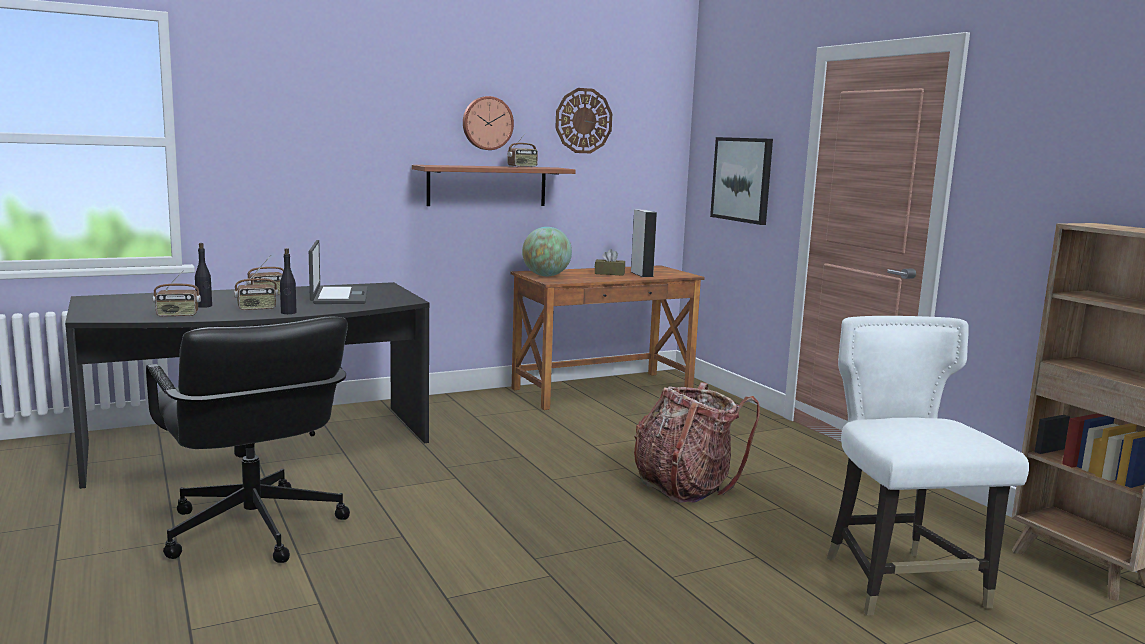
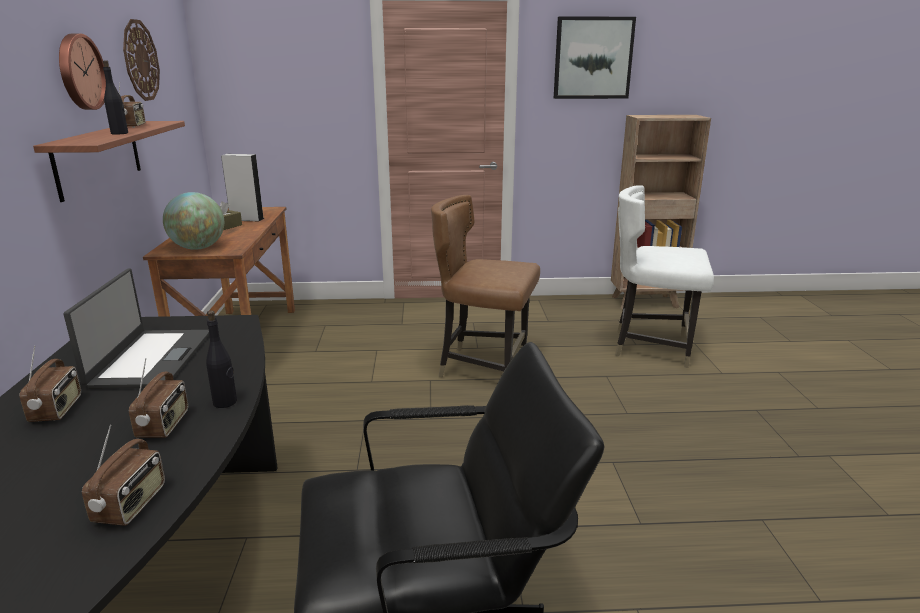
camera: 65 degrees left, 10 degrees up
(204, 306) = (78, 474): black bottle -> black bottle (120, 133)
(338, 296) = (150, 359): laptop -> laptop turned 75 degrees clockwise
(685, 486) = (483, 367): backpack -> brown chair
(742, 179) = (291, 110): picture -> picture (593, 58)

